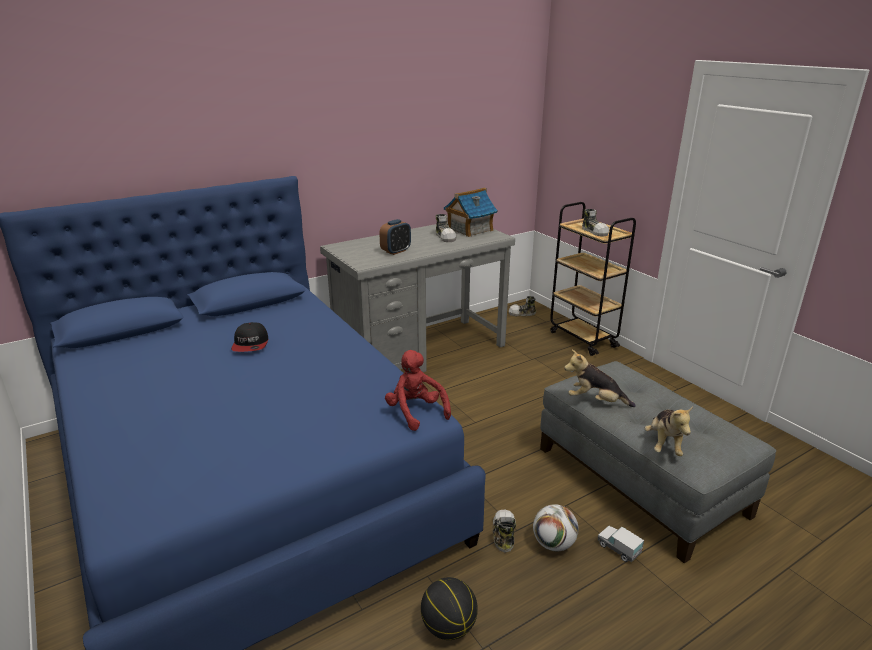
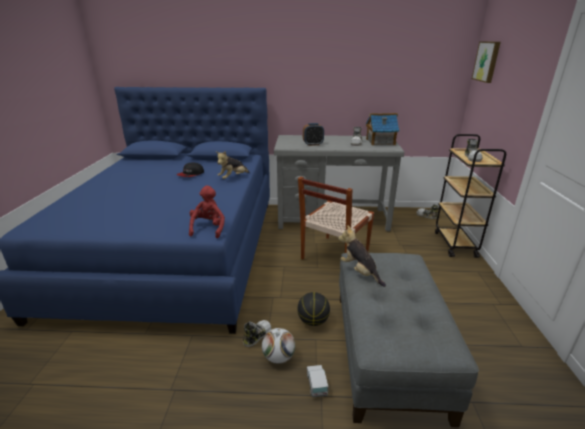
camera: 35 degrees right, 0 degrees up
(449, 627) = (169, 367): basketball -> basketball (313, 321)
(478, 400) = (334, 256): none -> chair
(567, 112) = (487, 61): none -> picture
(664, 444) = (371, 319): plush toy -> plush toy (233, 178)

